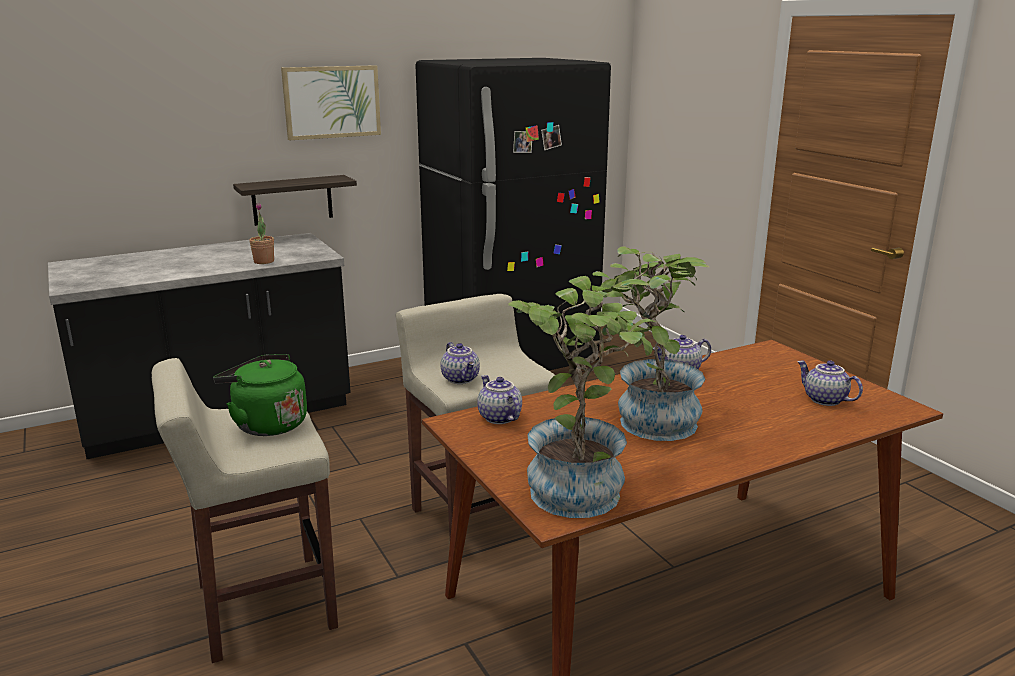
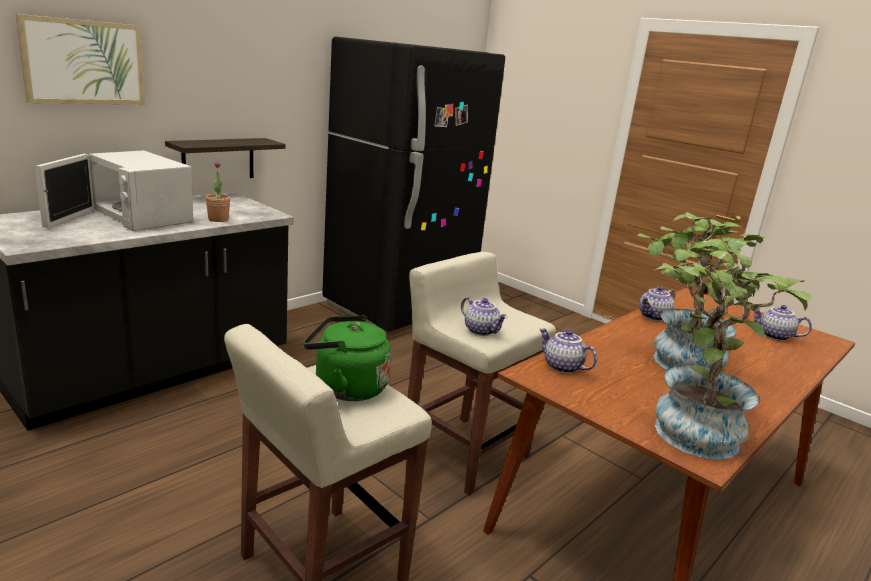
camera: 20 degrees left, 0 degrees up
(189, 260) = (135, 217): none -> white microwave
(332, 102) = (259, 67): picture -> picture (84, 62)

